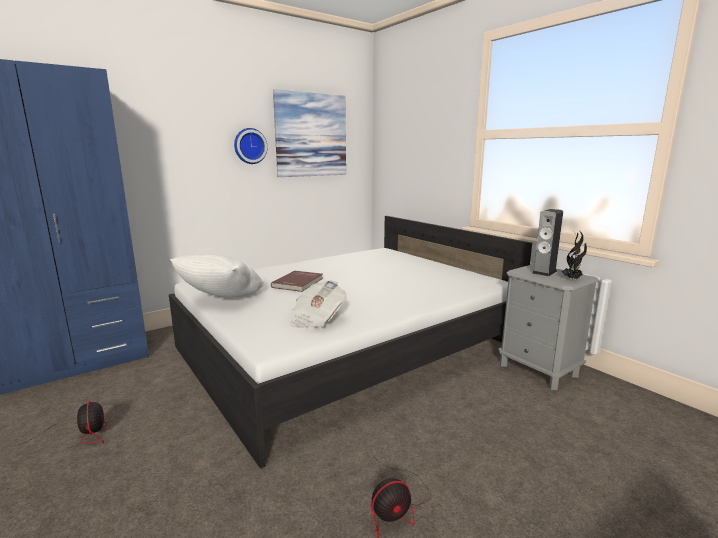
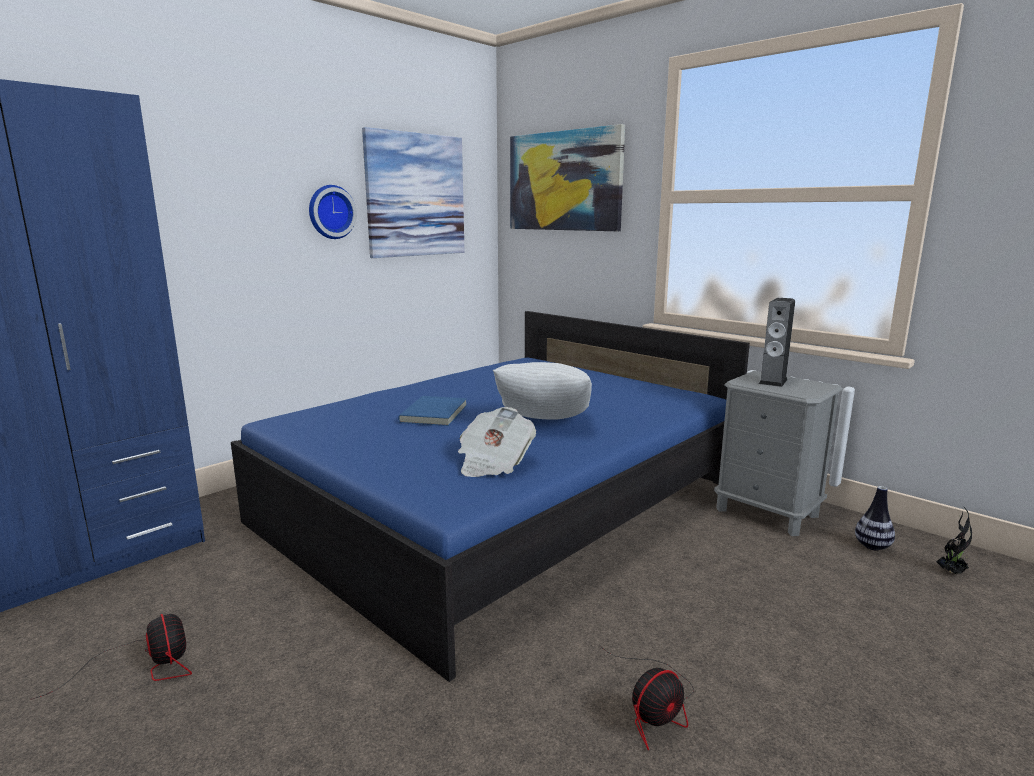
camera: 10 degrees left, 0 degrees up
(222, 300) = (335, 445): white pillow -> white pillow (543, 423)
(298, 283) = (435, 414): red book -> blue book
(346, 348) = (502, 503): white bed -> blue bed
(413, 124) = (564, 181): none -> picture
(572, 279) = (813, 389): potted plant -> potted plant (952, 572)
(614, 404) = (872, 546): none -> vase

